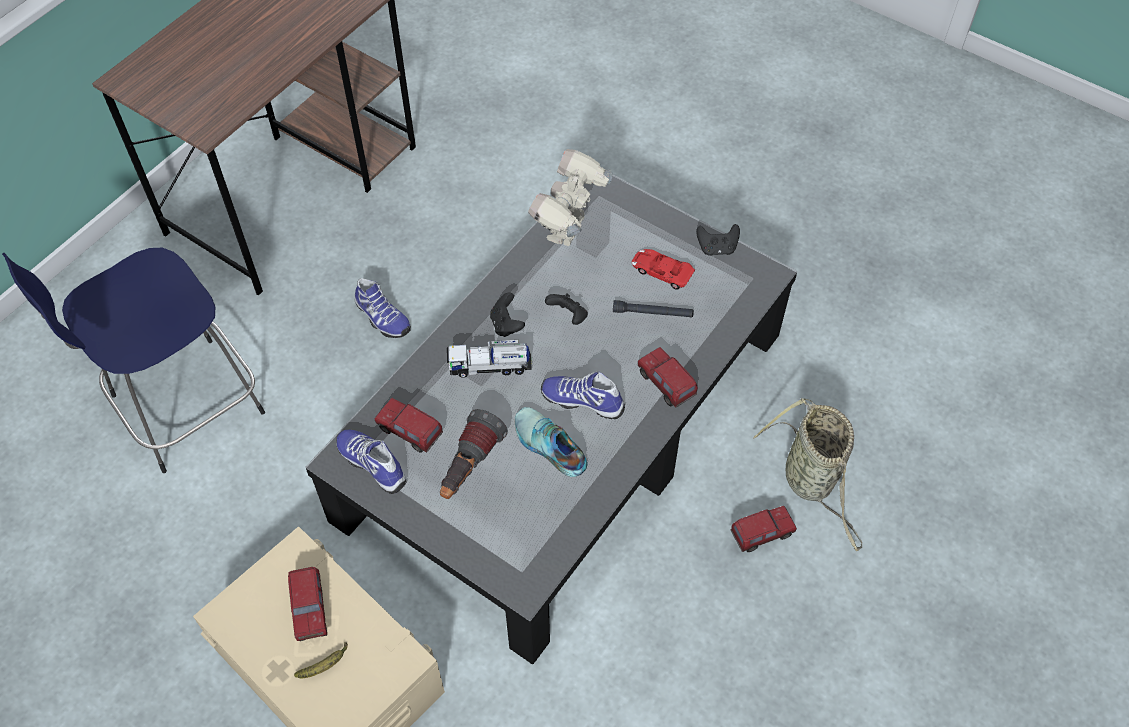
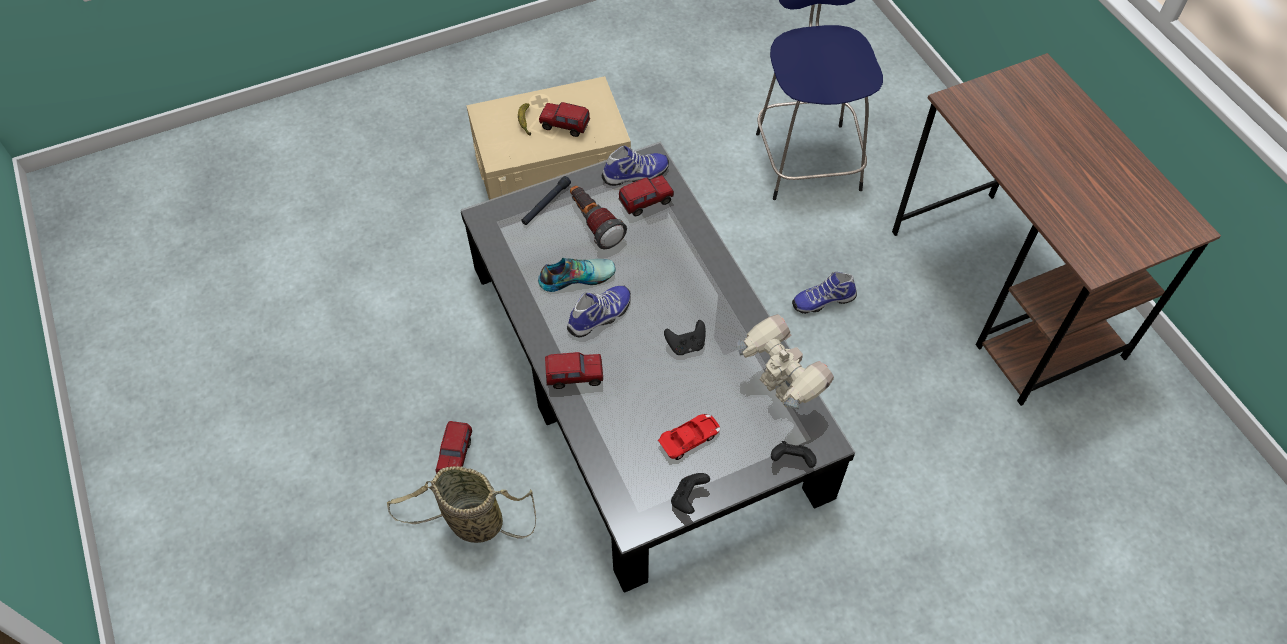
camera: 120 degrees right, 0 degrees up
(490, 367) = (671, 272): toy truck -> none
(506, 325) = (705, 300): black game controller -> black game controller (792, 460)
(652, 313) = (650, 407): black flashlight -> black flashlight (546, 204)

